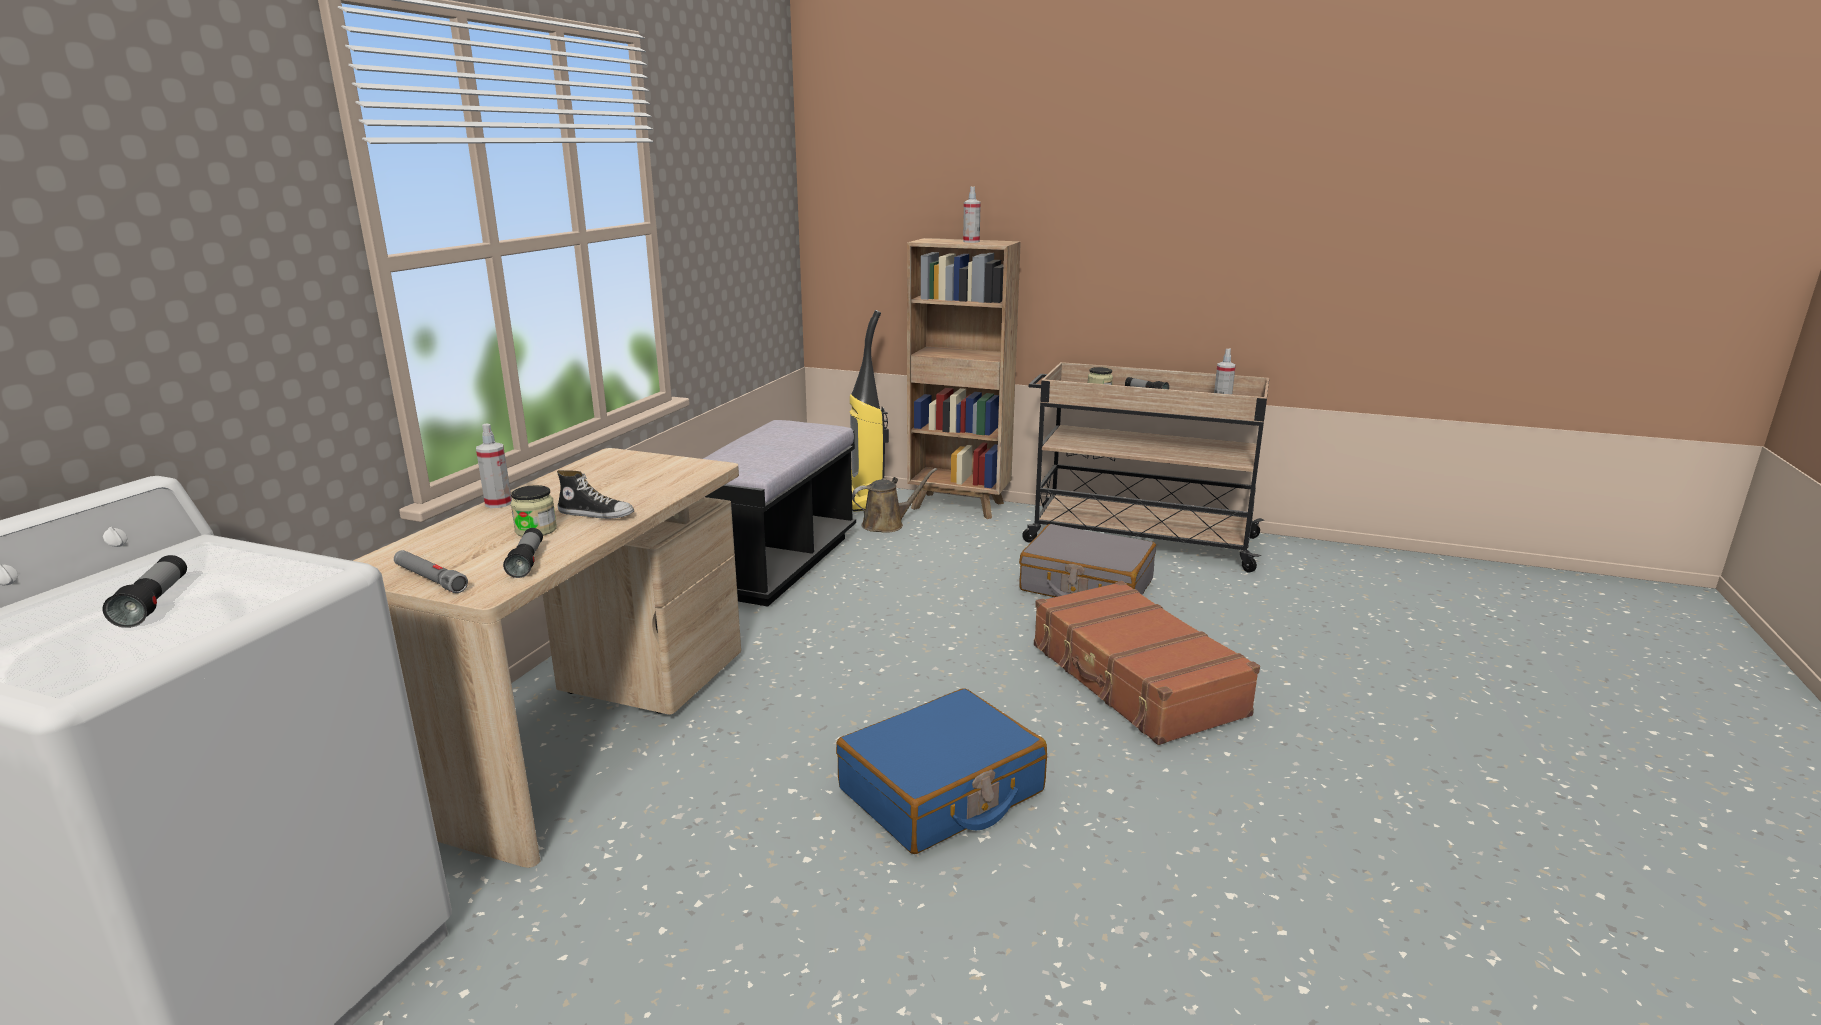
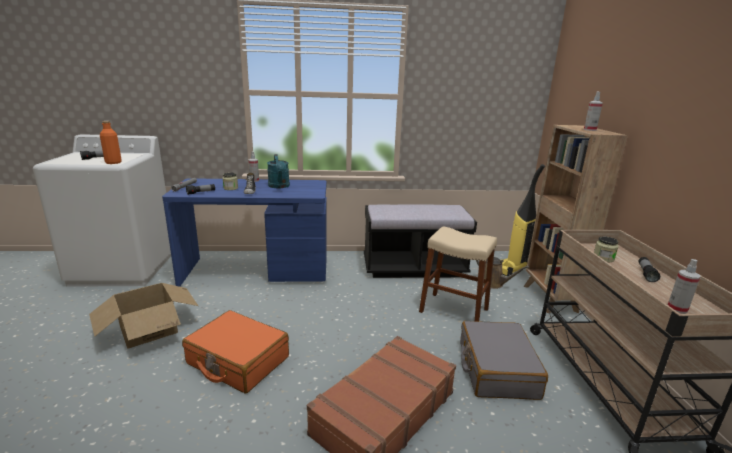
camera: 65 degrees right, 0 degrees up
(294, 576) = (113, 162): none -> orange bottle
(588, 729) = (257, 271): beige desk -> blue desk
(597, 486) = (279, 186): none -> turquoise watering can
(724, 917) = (149, 329): none -> cardboard box
(935, 571) = (454, 310): none -> beige stool
(942, 791) = (237, 361): blue suitcase -> orange suitcase

